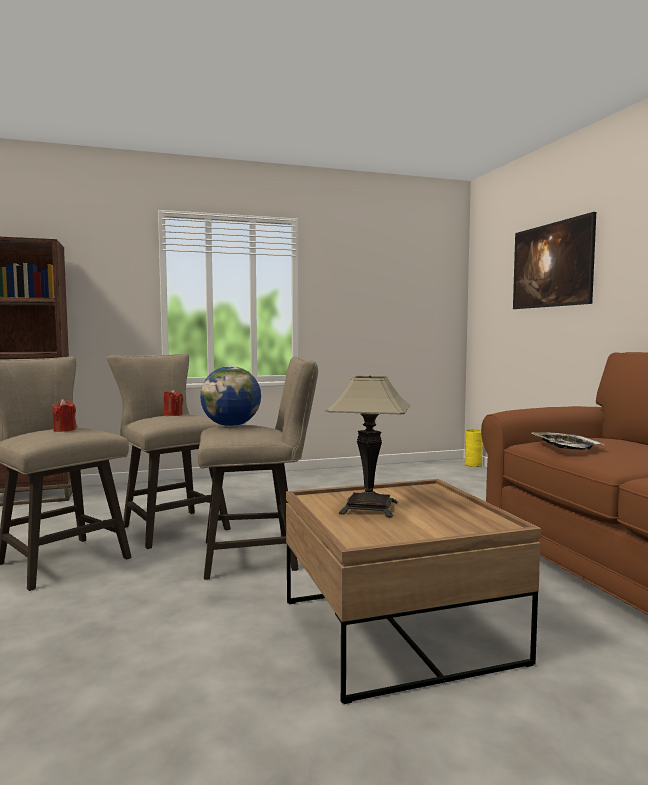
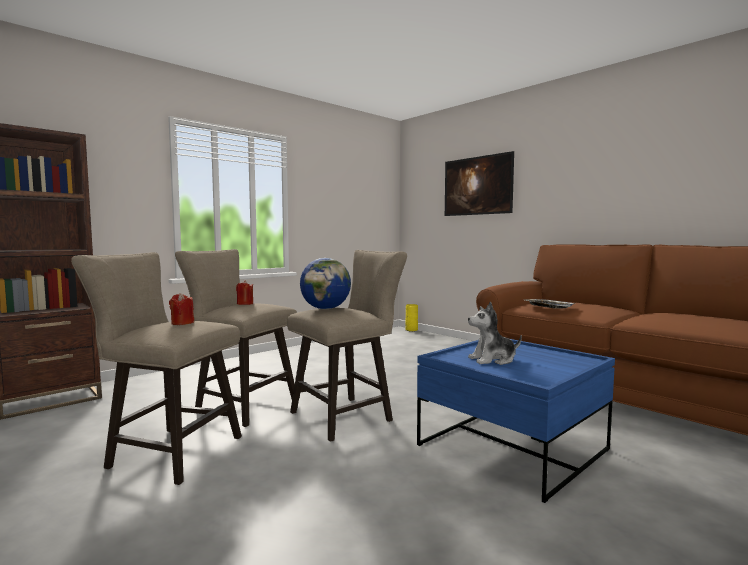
camera: 25 degrees left, 0 degrees up
(369, 508) = (493, 360): table lamp -> plush toy
(398, 631) = (512, 447): brown coffee table -> blue coffee table

